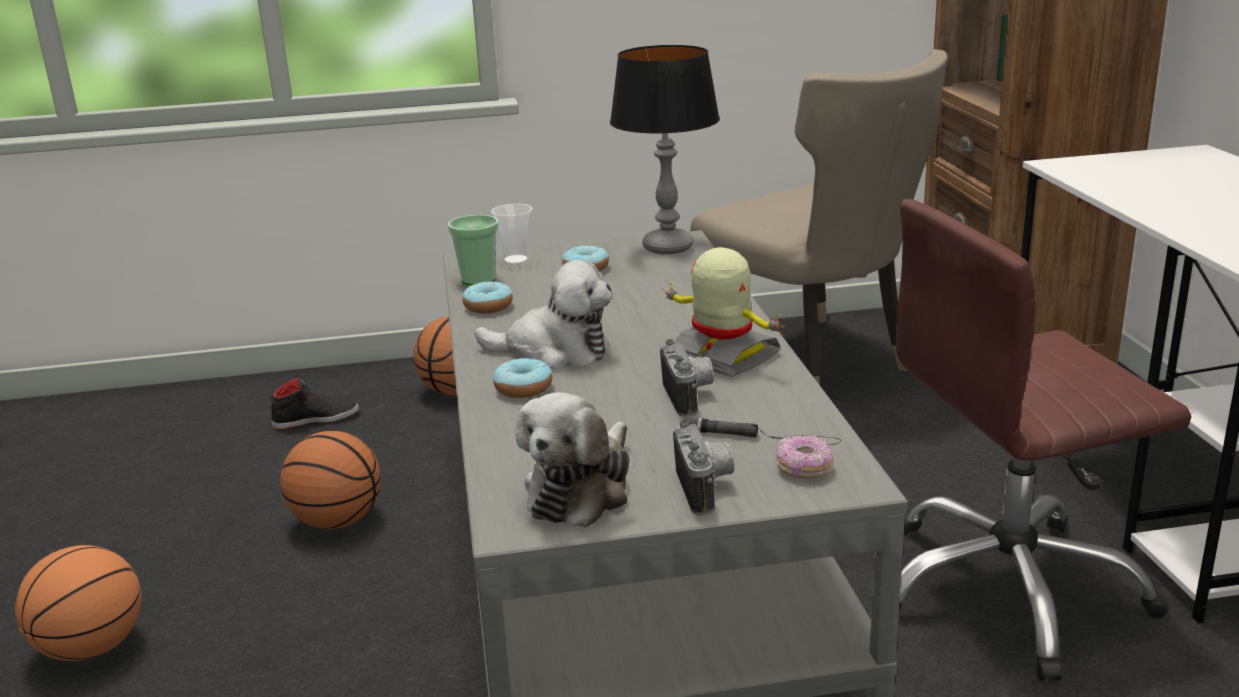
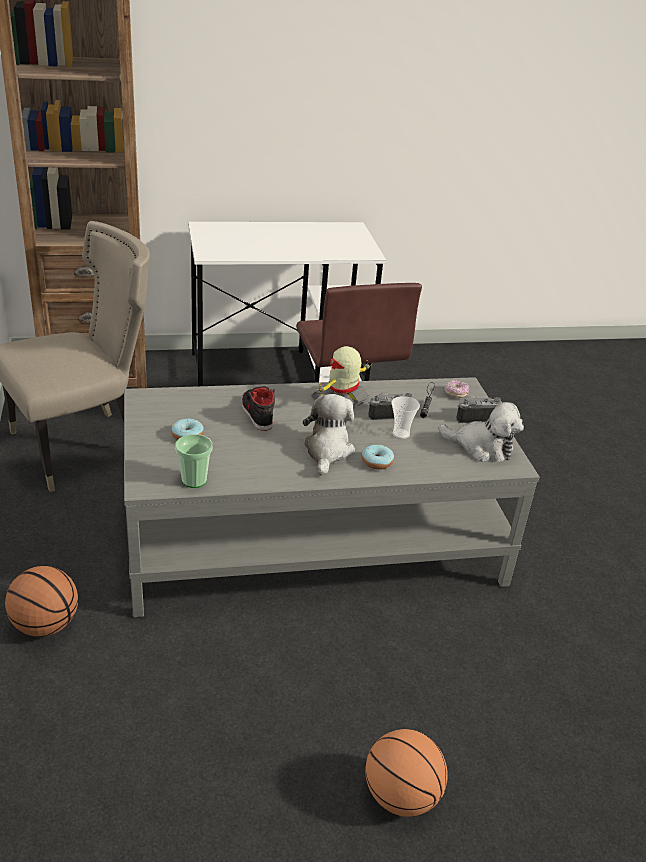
camera: 95 degrees left, 10 degrees up
(316, 419) = (63, 721): black shoe -> black shoe (256, 413)
(338, 521) = (248, 679): basketball -> none
(488, 306) = (248, 475): donut -> none
(515, 260) = (156, 464): cup -> cup (401, 434)
(668, 247) = (156, 402): table lamp -> none

